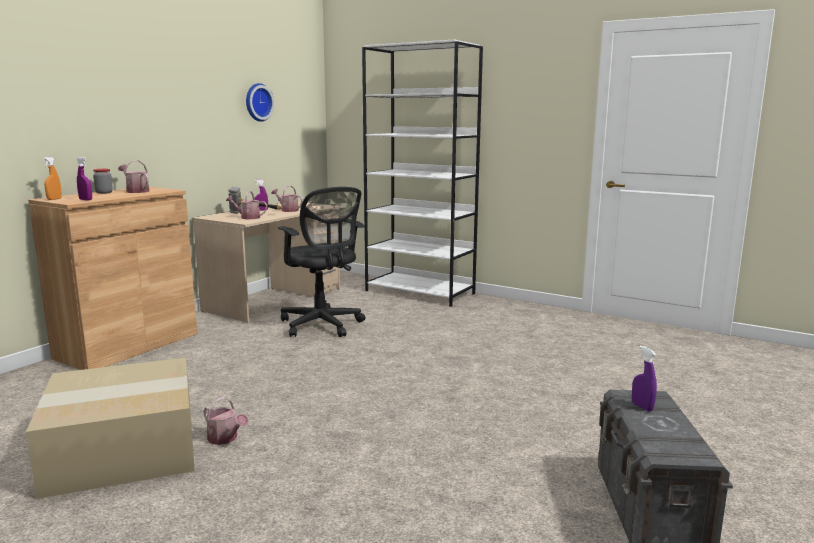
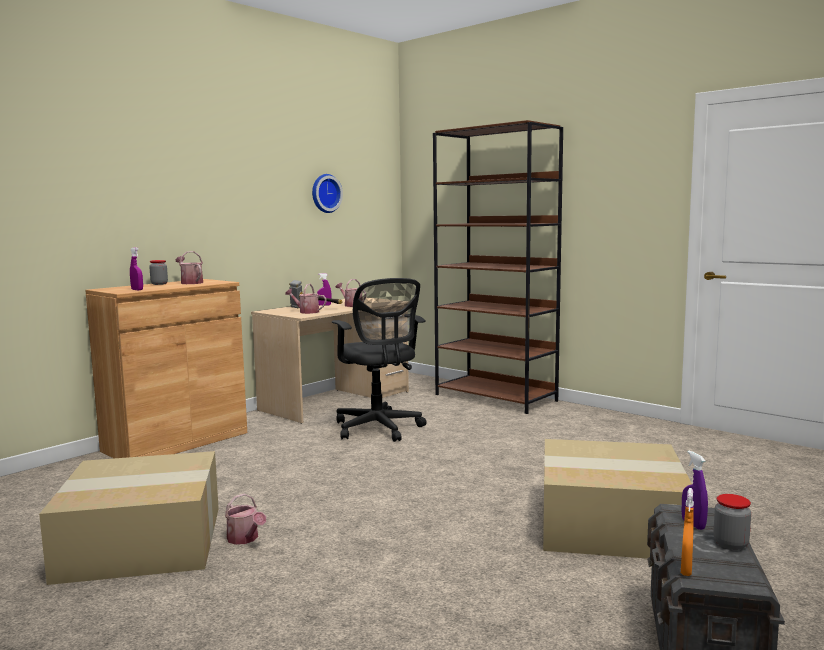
camera: 10 degrees right, 5 degrees down
(54, 199) = (108, 289): orange spray bottle -> orange spray bottle (686, 570)
(420, 292) = (496, 398): white bookcase -> brown bookcase
(546, 405) = (608, 525): none -> cardboard box
(677, 422) = (730, 544): none -> jar

